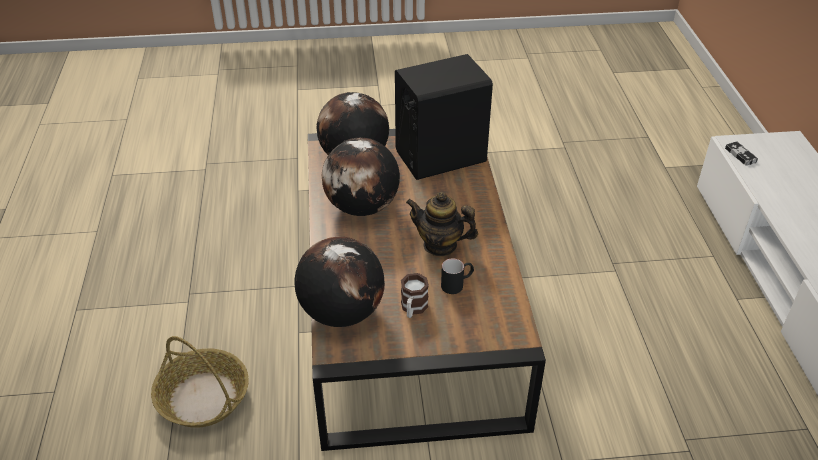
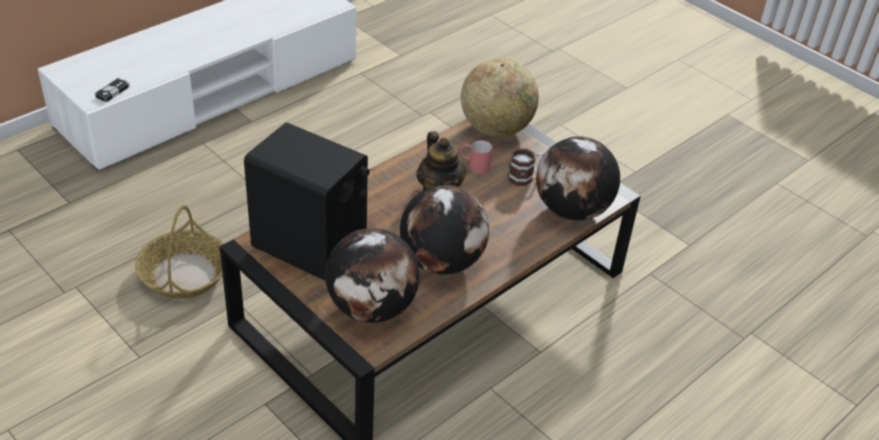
camera: 130 degrees left, 0 degrees up
(204, 397) = (664, 369): basket -> basket (184, 274)
(457, 284) = (474, 165): black mug -> red mug
(501, 331) = (496, 128): none -> globe

